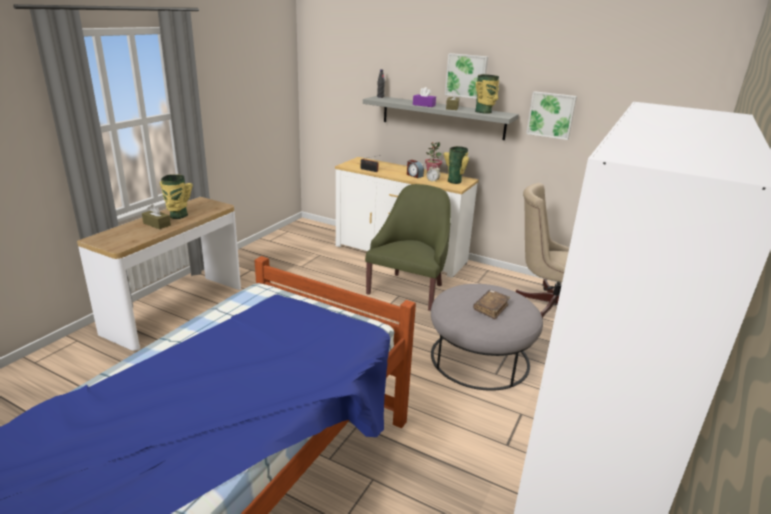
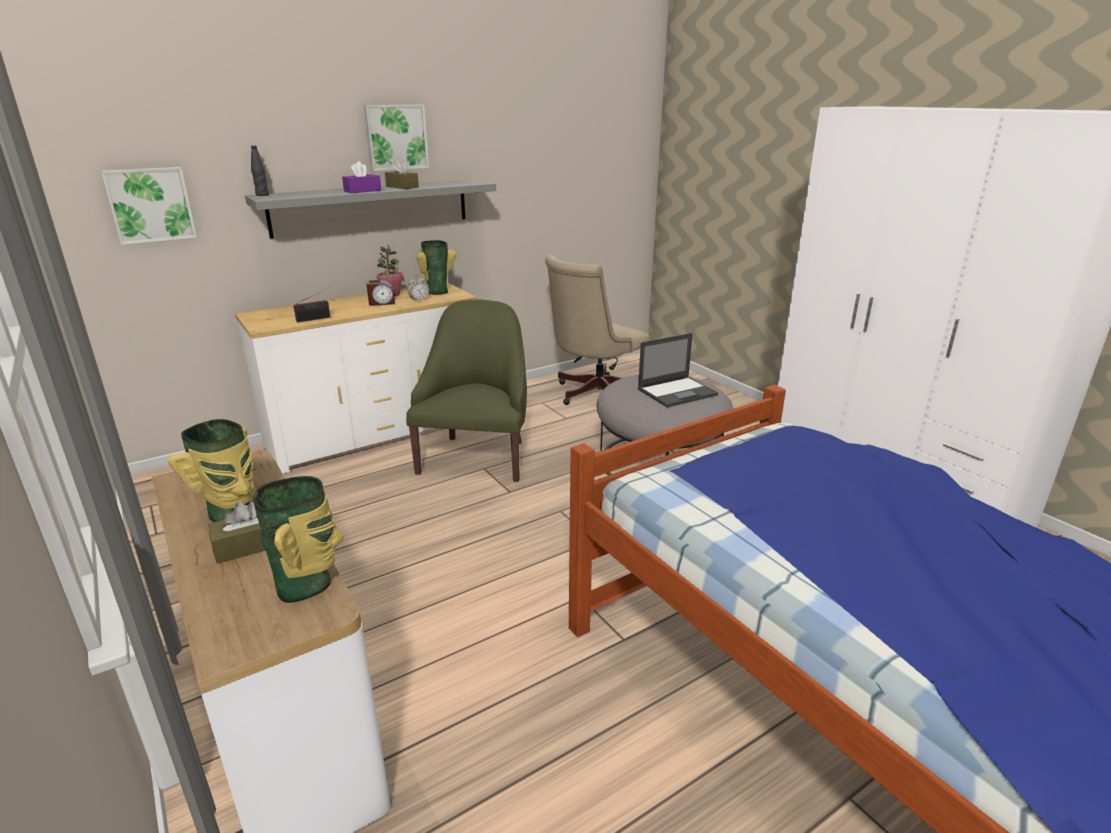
camera: 60 degrees left, 0 degrees up
(409, 289) = (476, 457): green armchair -> green armchair turned 45 degrees clockwise
(484, 112) = (448, 183): vase -> vase (308, 585)
(491, 308) = (677, 392): brown book -> laptop
(551, 115) = (512, 172): picture -> picture (150, 205)

